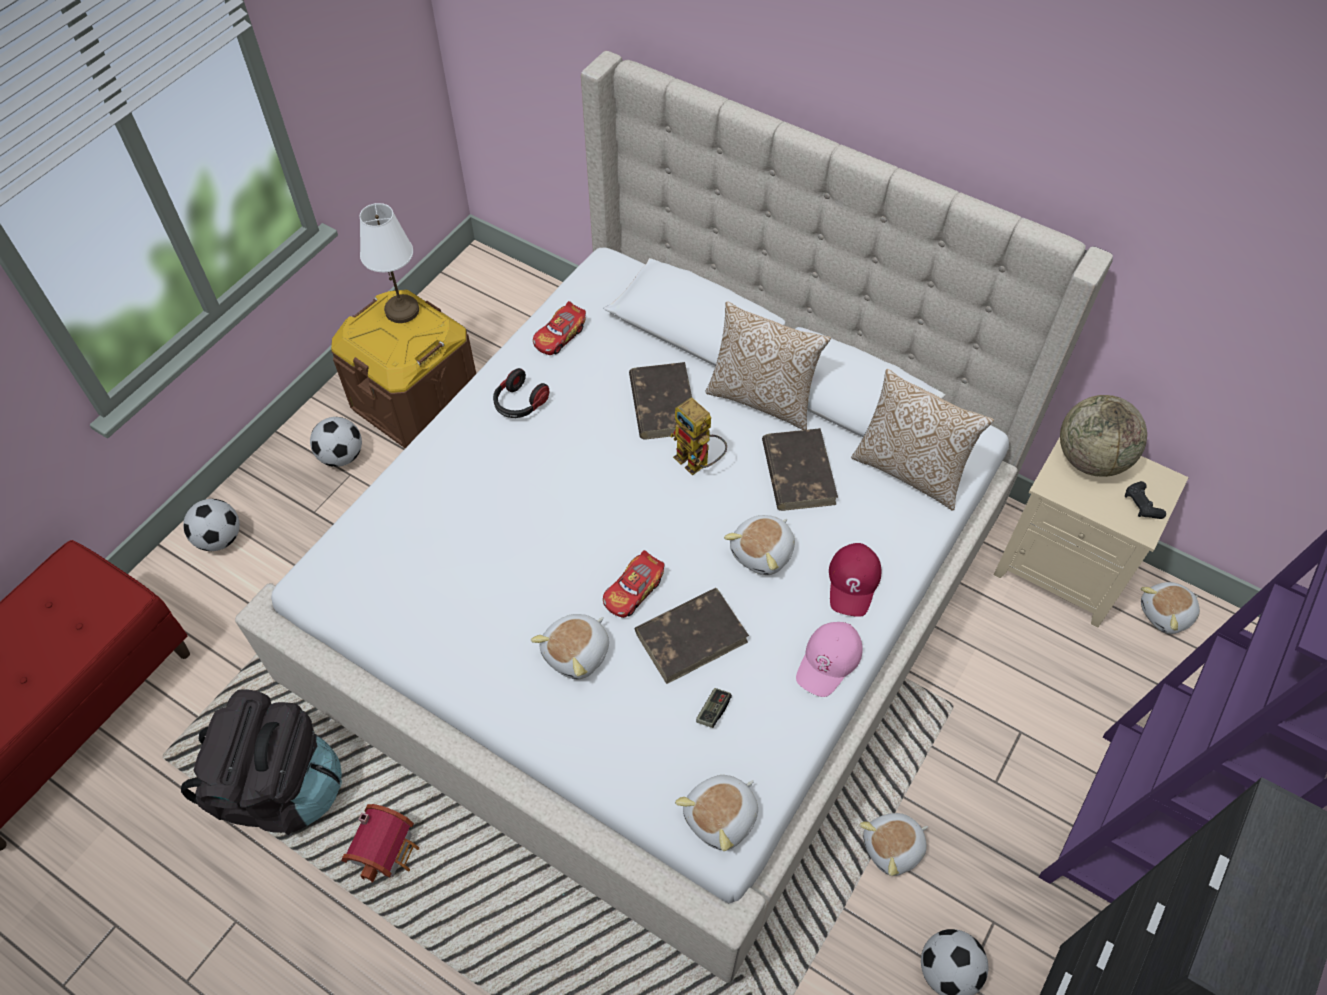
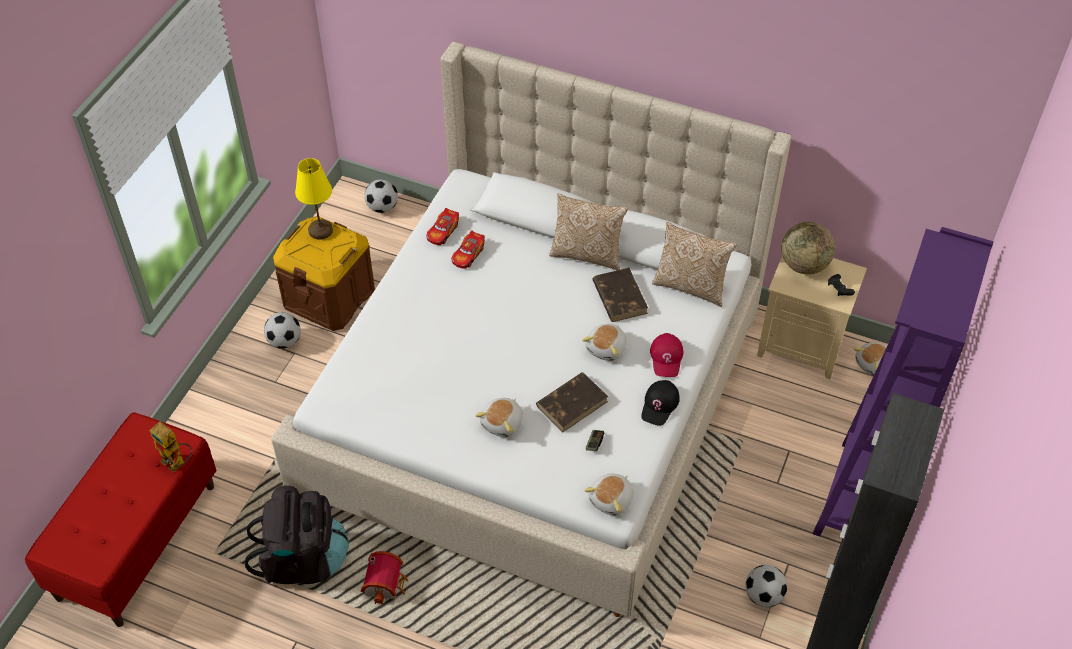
camera: 10 degrees left, 5 degrees down
(220, 538) = (212, 409): football -> football (382, 207)
(401, 310) = (320, 230): white table lamp -> yellow table lamp
(520, 404) = (427, 279): headphones -> none
(633, 591) = (529, 382): toy car -> toy car (468, 255)
(662, 403) = (522, 266): brown book -> none
(698, 463) = (554, 300): toy robot -> toy robot (177, 463)
(829, 661) = (660, 405): pink cap -> black cap
(893, 848) = (718, 531): plush toy -> none

